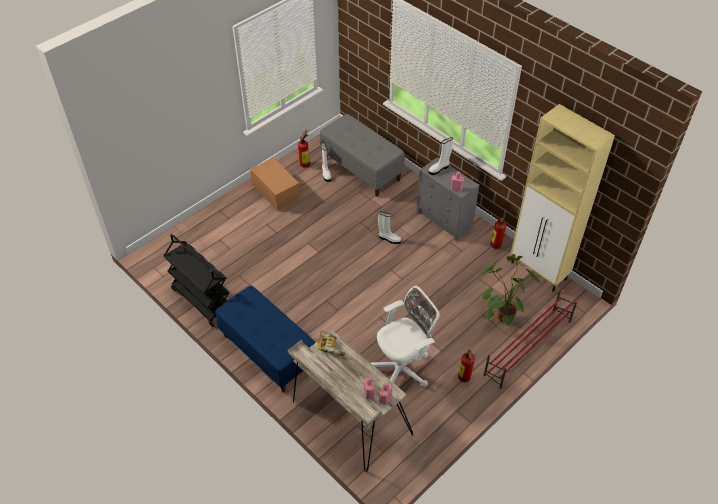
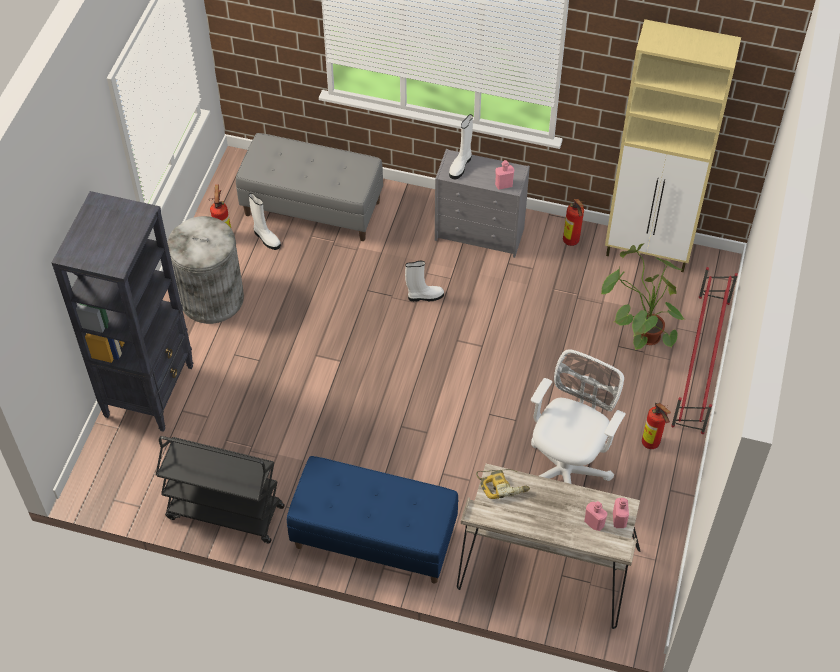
camera: 30 degrees left, 5 degrees up
(211, 222) = (150, 390): none -> black bookcase
(276, 191) = (211, 298): cardboard box -> grey trash can

